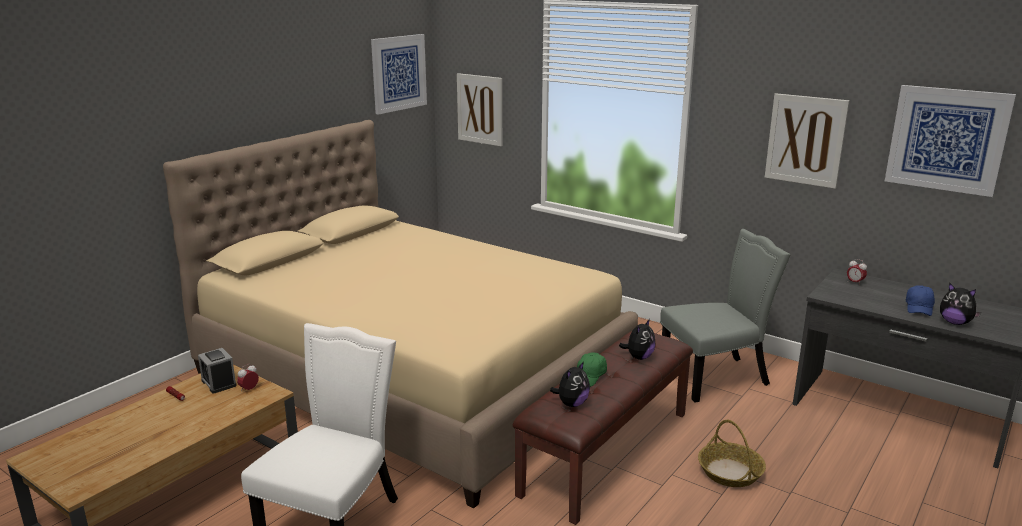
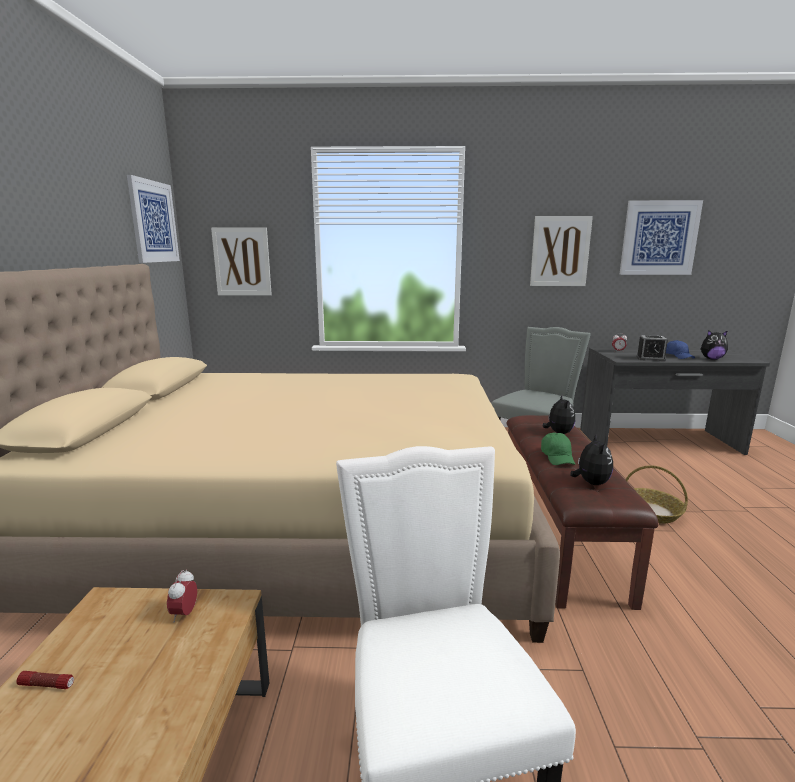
camera: 35 degrees left, 5 degrees down
(219, 383) = (116, 625): alarm clock -> alarm clock (650, 359)

